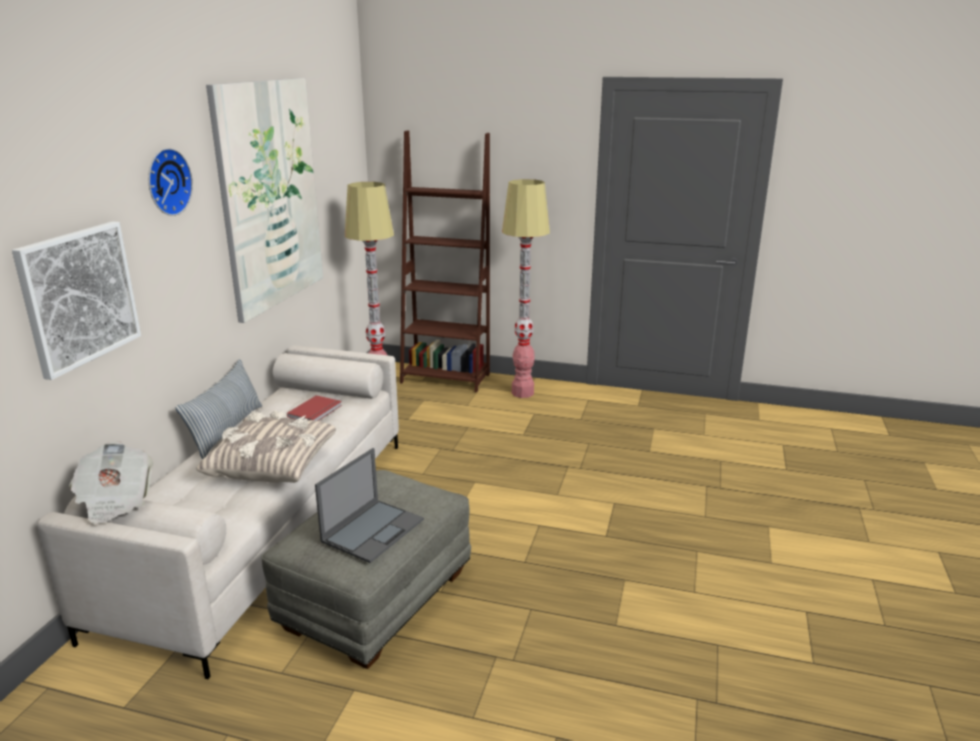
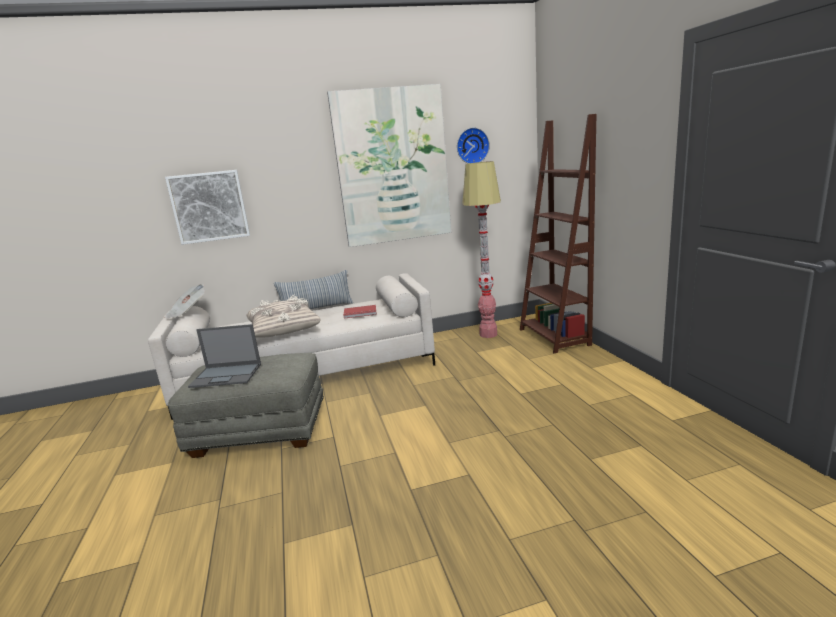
camera: 60 degrees right, 5 degrees down
(166, 182) = (284, 150): wall clock -> wall clock (472, 146)
(522, 393) = (586, 367): floor lamp -> none

